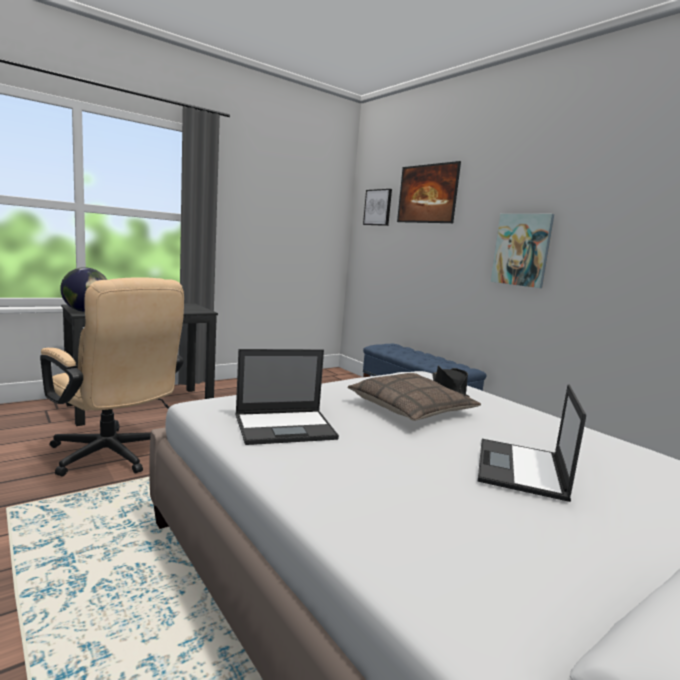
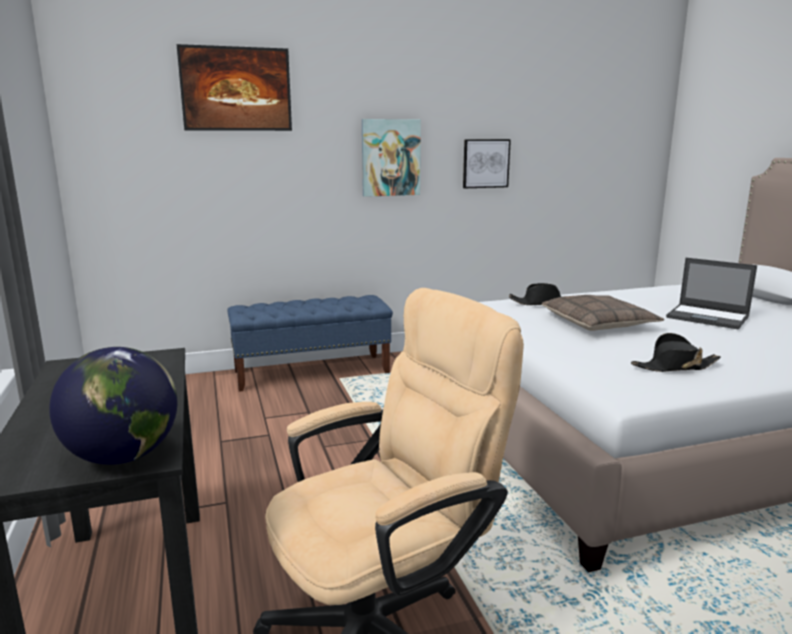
camera: 70 degrees left, 5 degrees up
(286, 427) = (674, 367): laptop -> black hat
(378, 207) = (127, 106): picture -> picture (485, 163)

